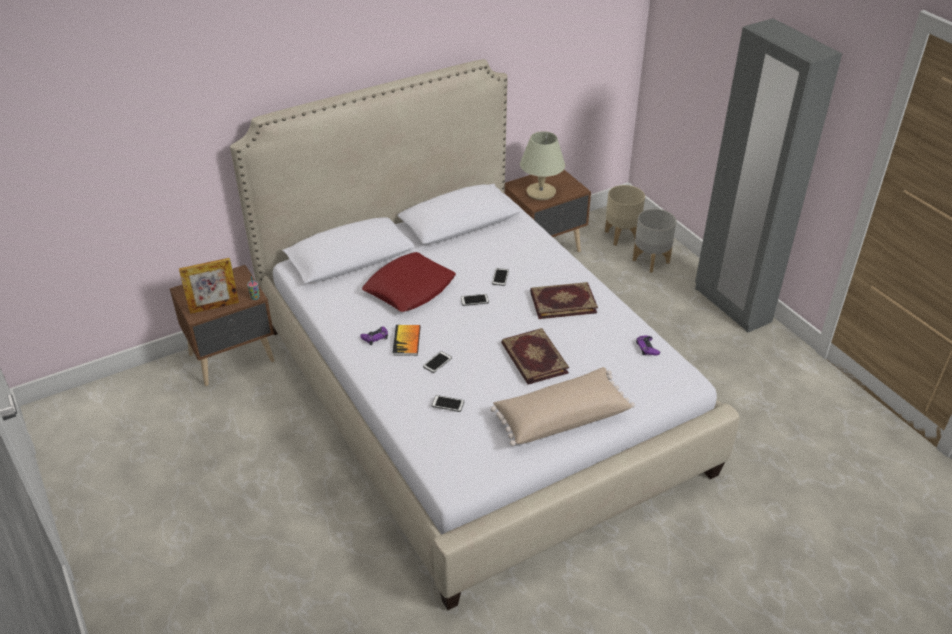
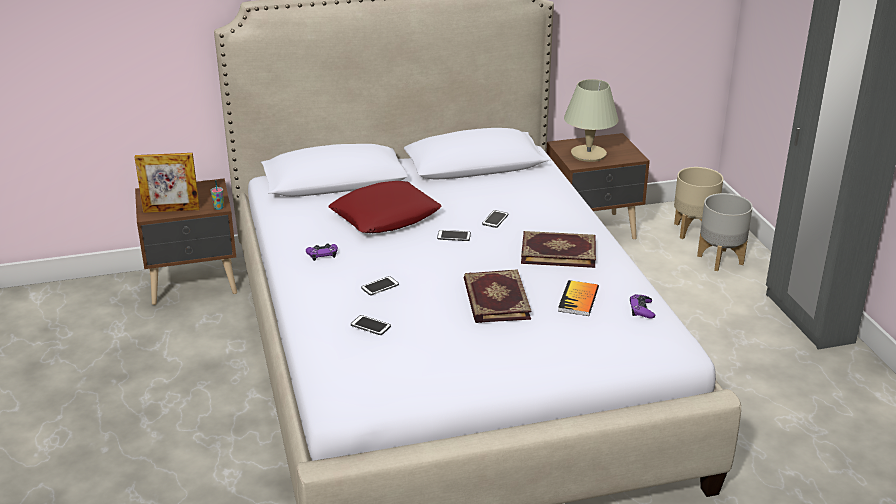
camera: 15 degrees right, 10 degrees down
(406, 341) = (355, 262): book -> book (578, 299)
(560, 417) = (500, 360): beige pillow -> none

